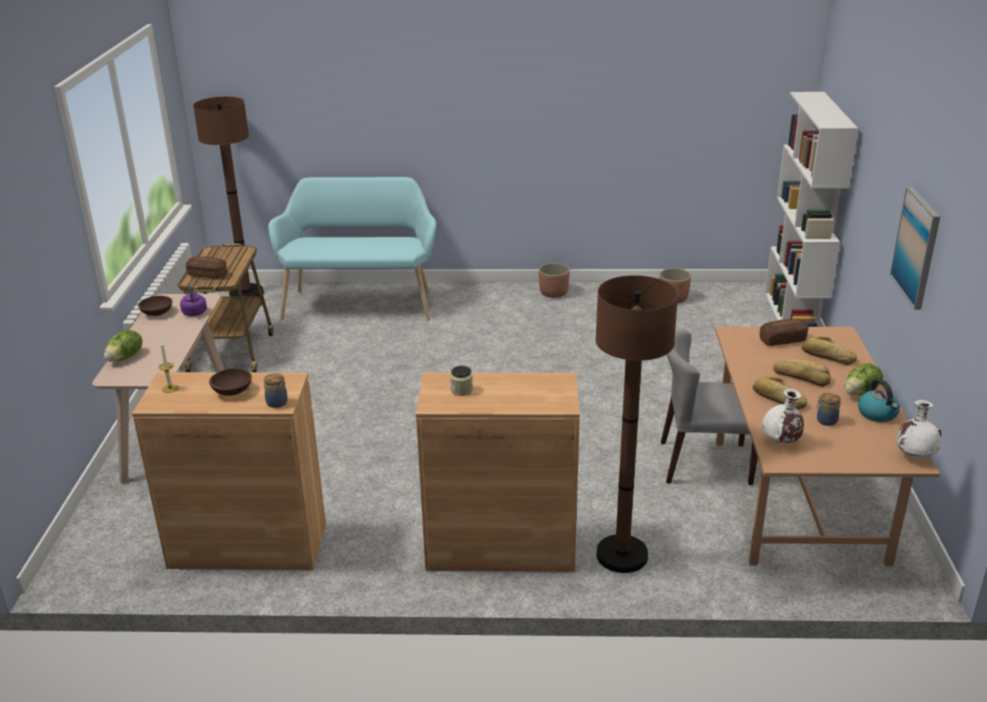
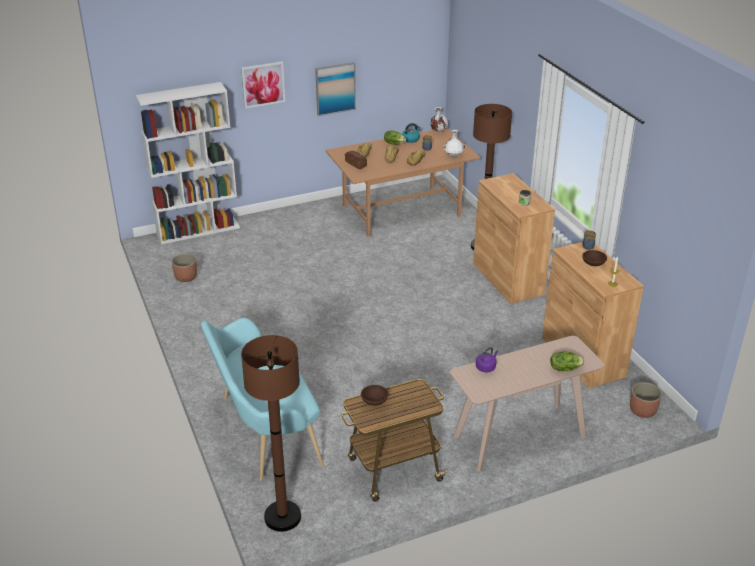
camera: 115 degrees left, 5 degrees up
(157, 313) = (501, 386): brown bowl -> brown bowl (374, 401)
(207, 274) = (414, 401): bread -> none
(554, 293) = (199, 331): planter -> planter (642, 411)
(704, 463) = (389, 237): grey chair -> none
(878, 168) = (263, 84): none -> picture

